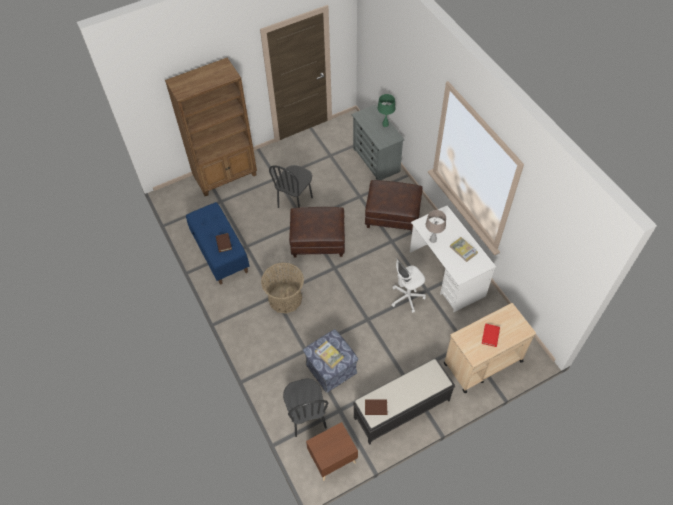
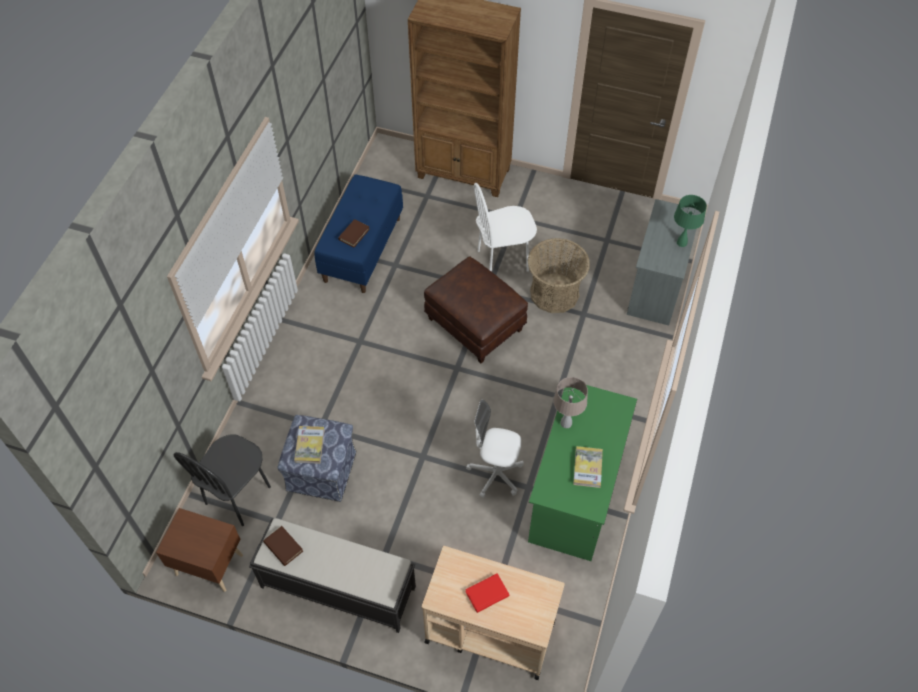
camera: 45 degrees right, 0 degrees up
(285, 298) = (367, 354): basket -> basket (554, 293)
(295, 202) = (502, 261): black chair -> white chair
(392, 216) = (593, 368): brown ottoman -> none
(446, 274) = (576, 491): white desk -> green desk

